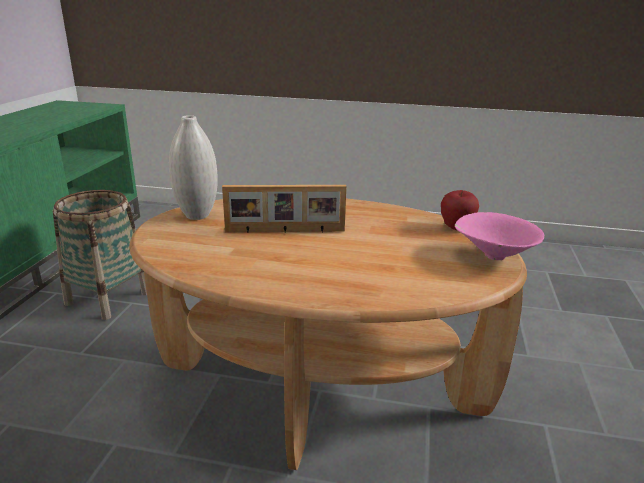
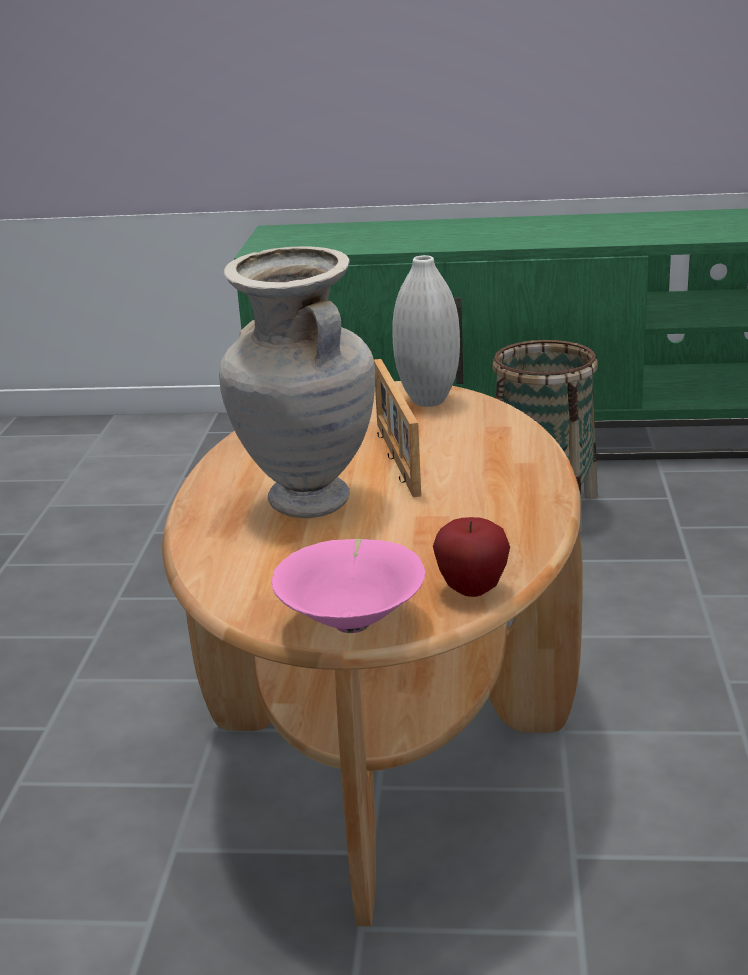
camera: 85 degrees right, 0 degrees up
(340, 260) = (307, 503): none -> beige vase

